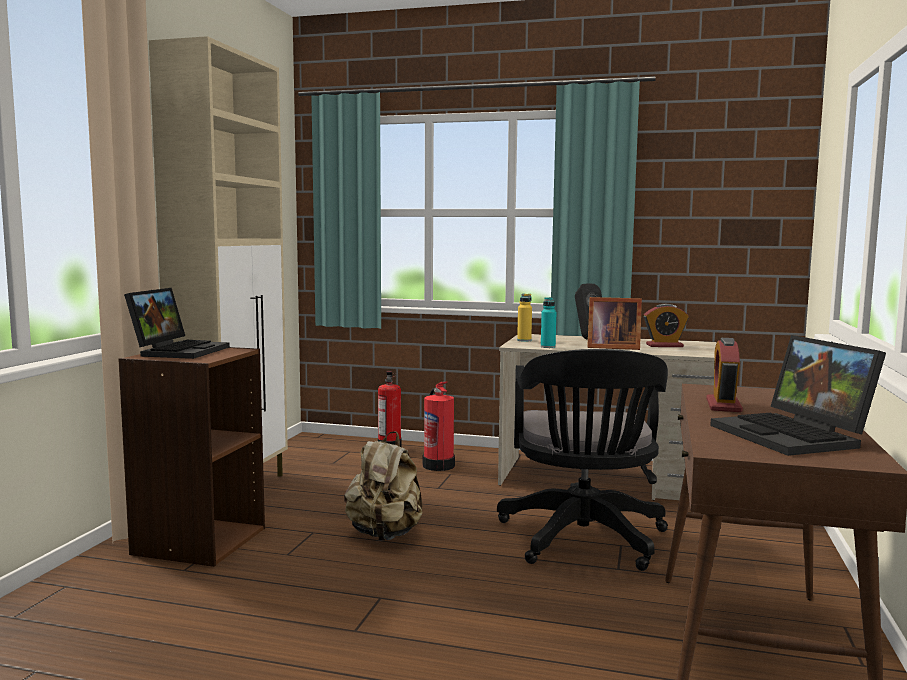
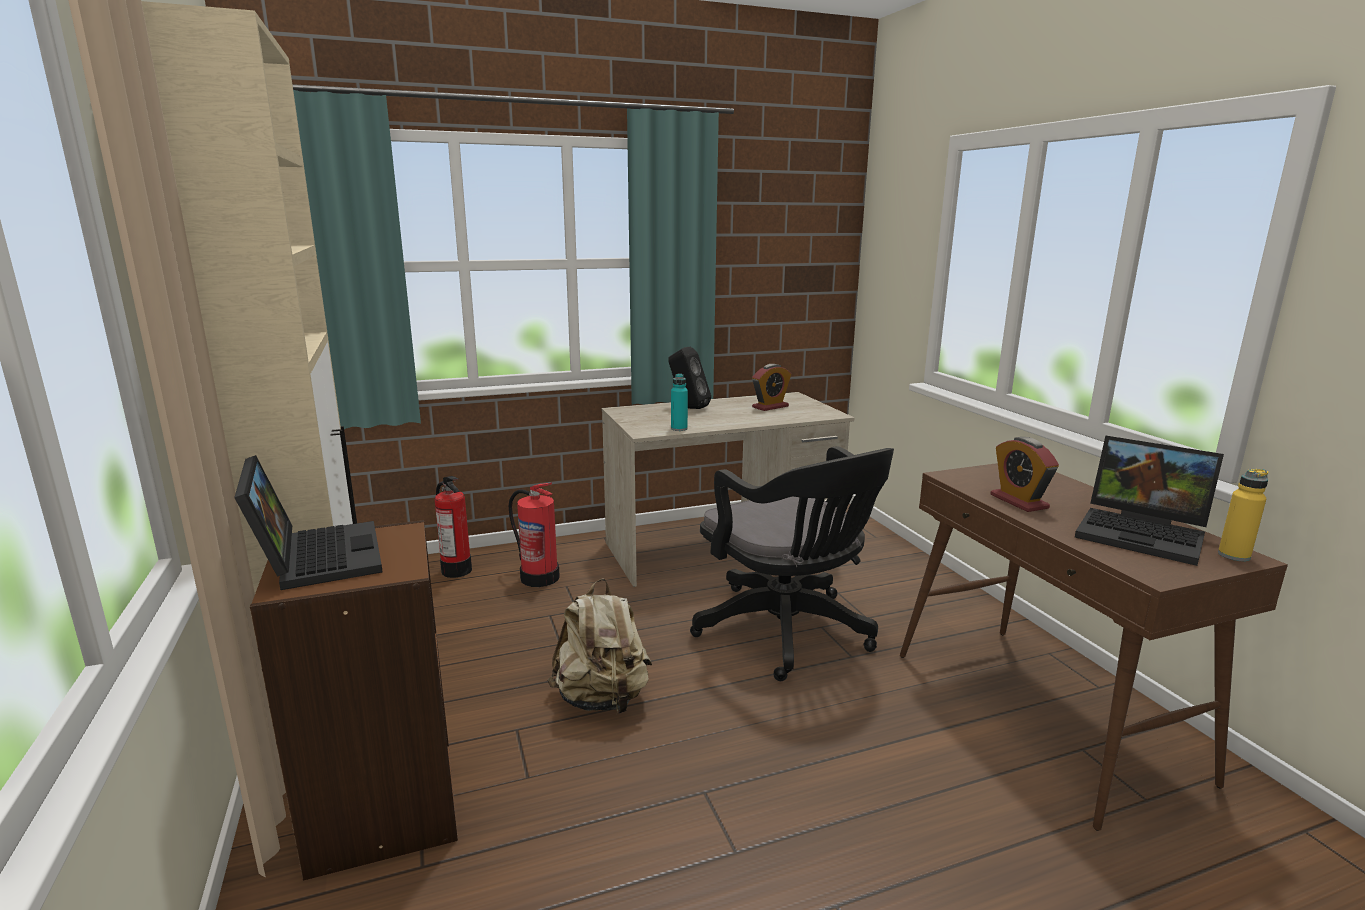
camera: 35 degrees left, 10 degrees up
(524, 340) = (634, 421): yellow bottle -> yellow bottle (1234, 555)
(611, 347) = (734, 418): picture frame -> none

